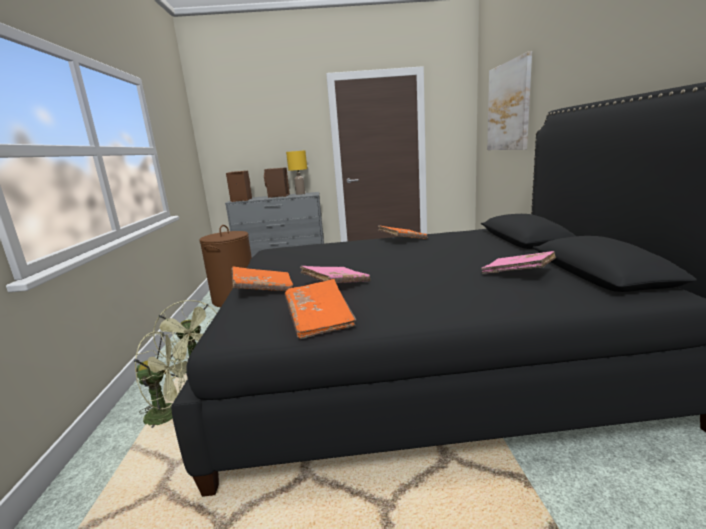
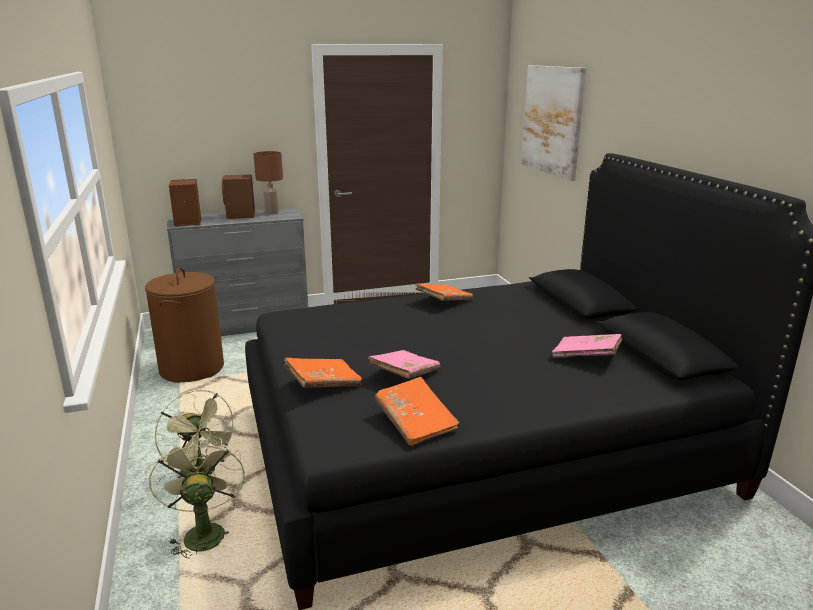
camera: 15 degrees left, 5 degrees up
(170, 413) = (203, 532): green fan -> green fan turned 90 degrees counterclockwise
(300, 194) = (271, 212): yellow table lamp -> brown table lamp

